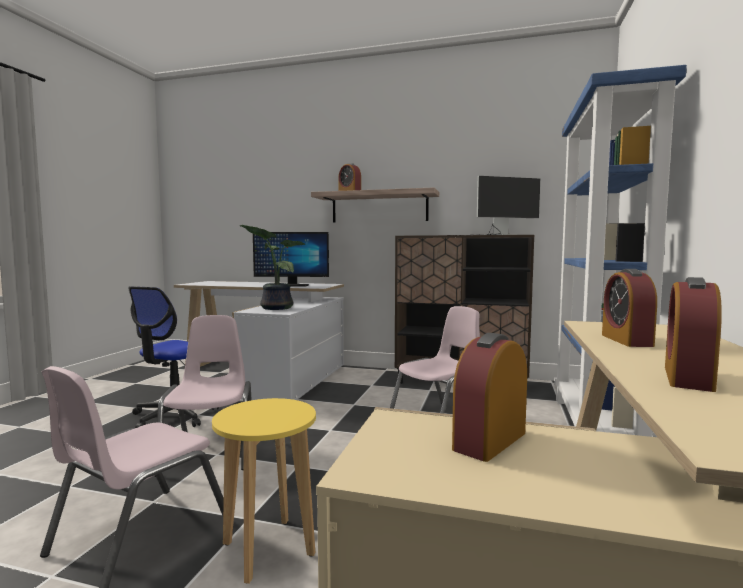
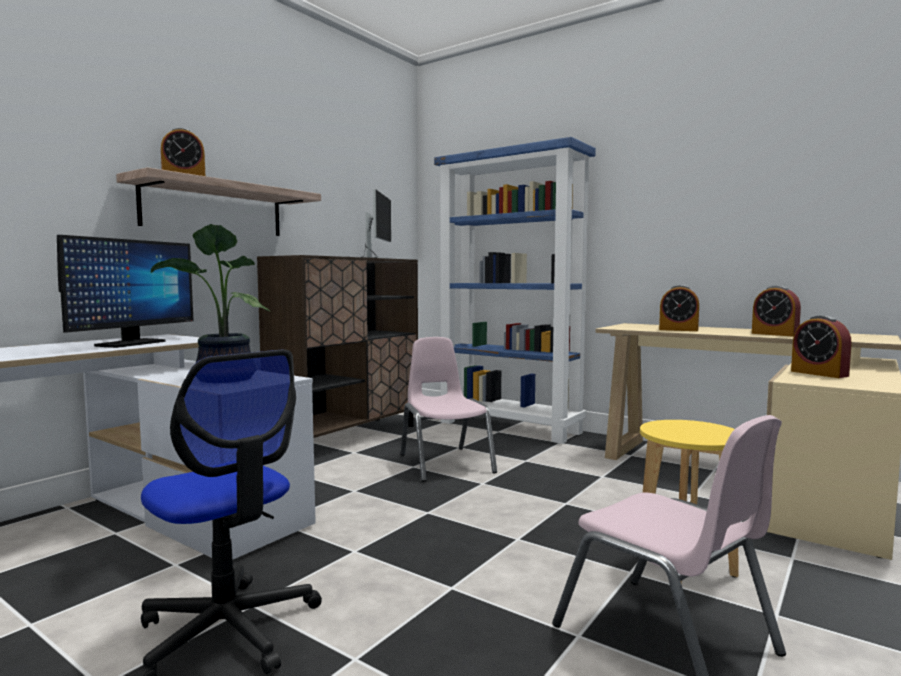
camera: 70 degrees left, 0 degrees up
(211, 451) = (435, 592): pink chair -> none

